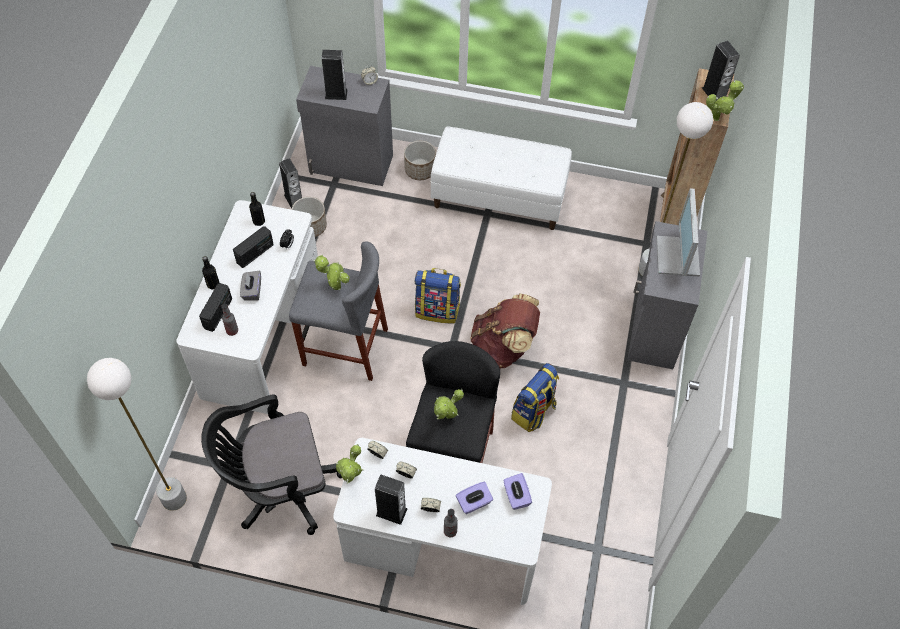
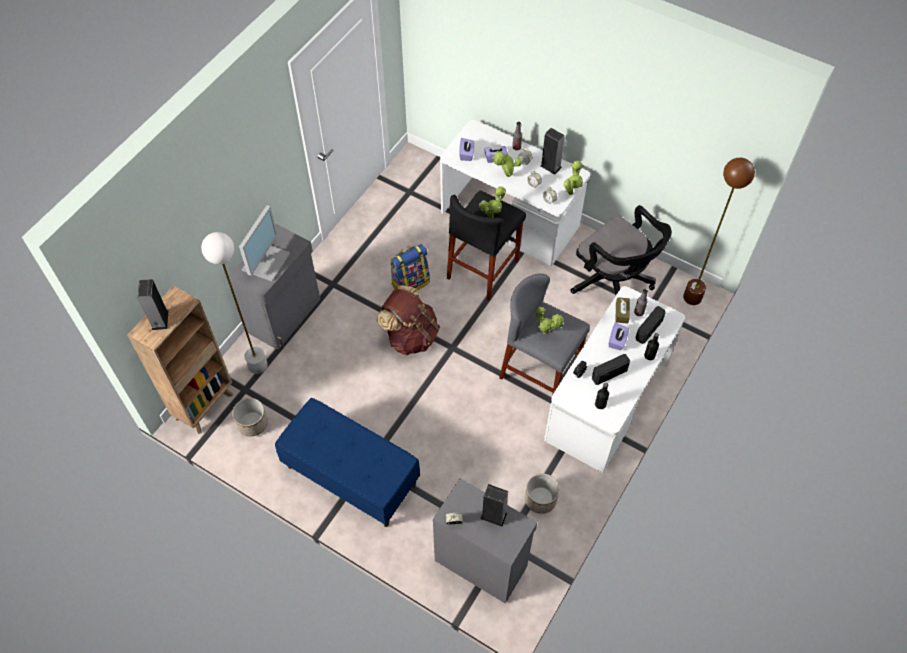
camera: 160 degrees left, 0 degrees up
(174, 498) = (692, 297): white floor lamp -> brown floor lamp
(252, 291) = (617, 341): grey tissue box -> purple tissue box
(252, 325) = (621, 313): none -> brown tissue box
(280, 489) = (614, 283): black office chair -> black office chair turned 45 degrees clockwise
(294, 199) = (550, 536): speaker -> none
(420, 170) = (414, 533): planter -> planter (253, 423)
(438, 310) = (451, 382): backpack -> none
(499, 198) = (350, 476): white bench -> blue bench
(718, 118) = (175, 295): potted plant -> potted plant (506, 175)

